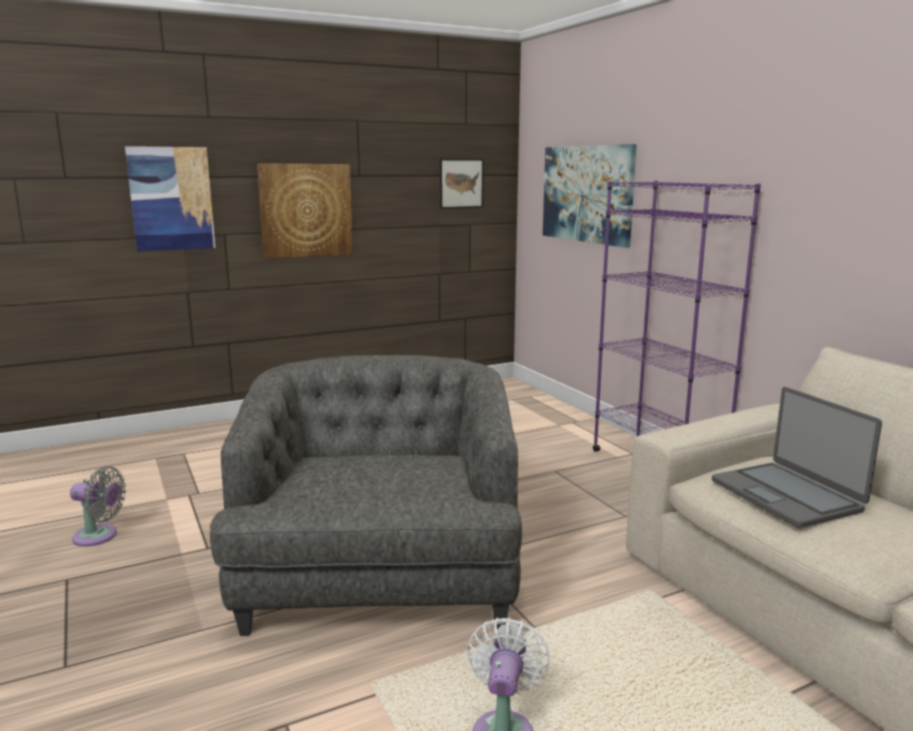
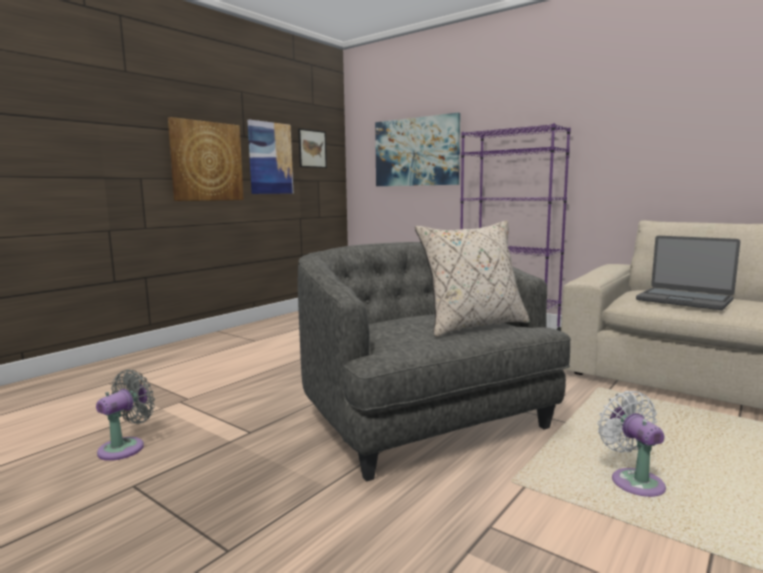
camera: 25 degrees left, 5 degrees down
(99, 536) = (125, 447): grey fan -> grey fan turned 45 degrees counterclockwise
(171, 199) = (94, 142): picture -> picture (270, 158)
(407, 486) = (472, 326): none -> beige pillow

